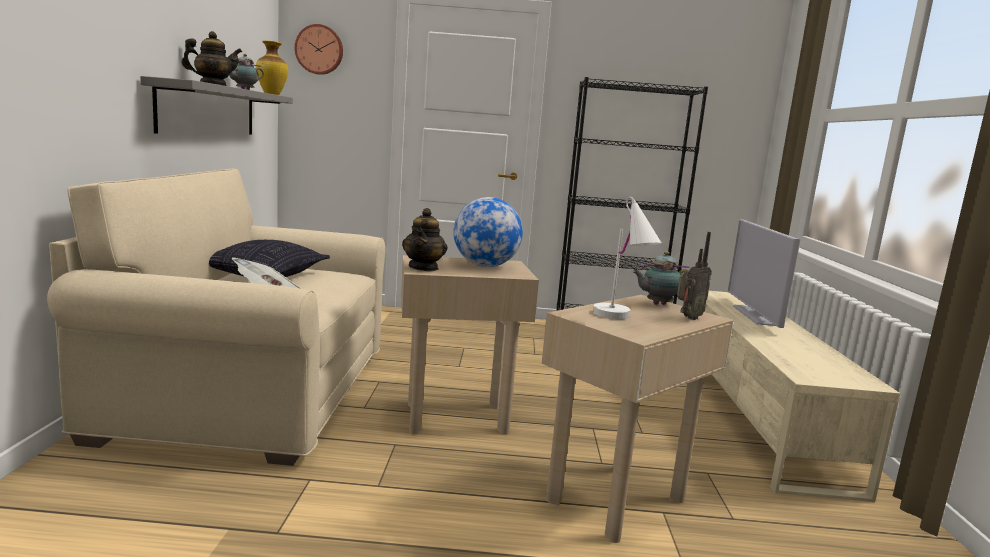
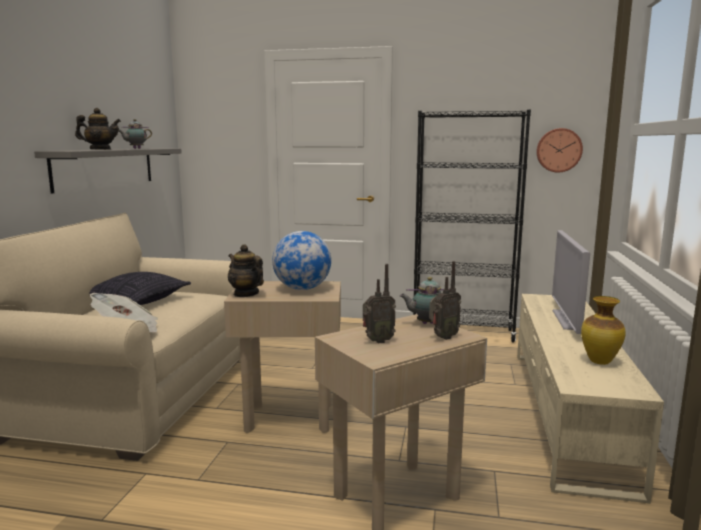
camera: 10 degrees right, 0 degrees up
(271, 94) = (162, 148): vase -> vase (599, 362)
(319, 50) = (206, 106): wall clock -> wall clock (558, 150)
(424, 268) = (246, 294): teapot -> teapot turned 120 degrees clockwise
(621, 319) = (377, 341): white table lamp -> radio

